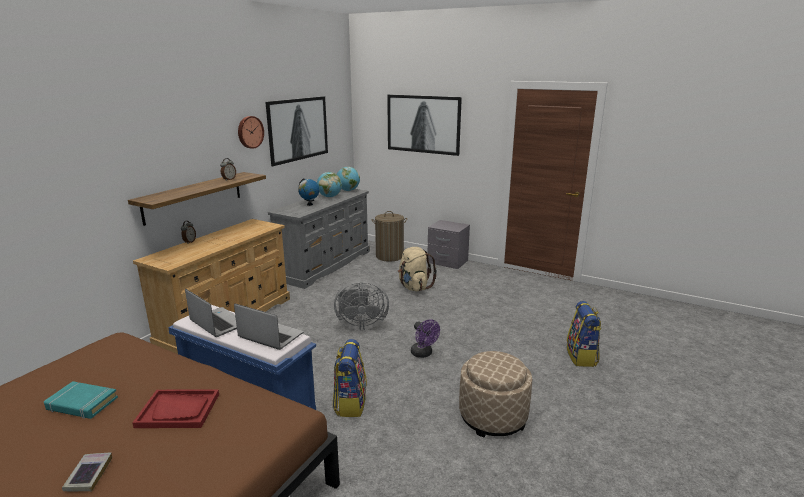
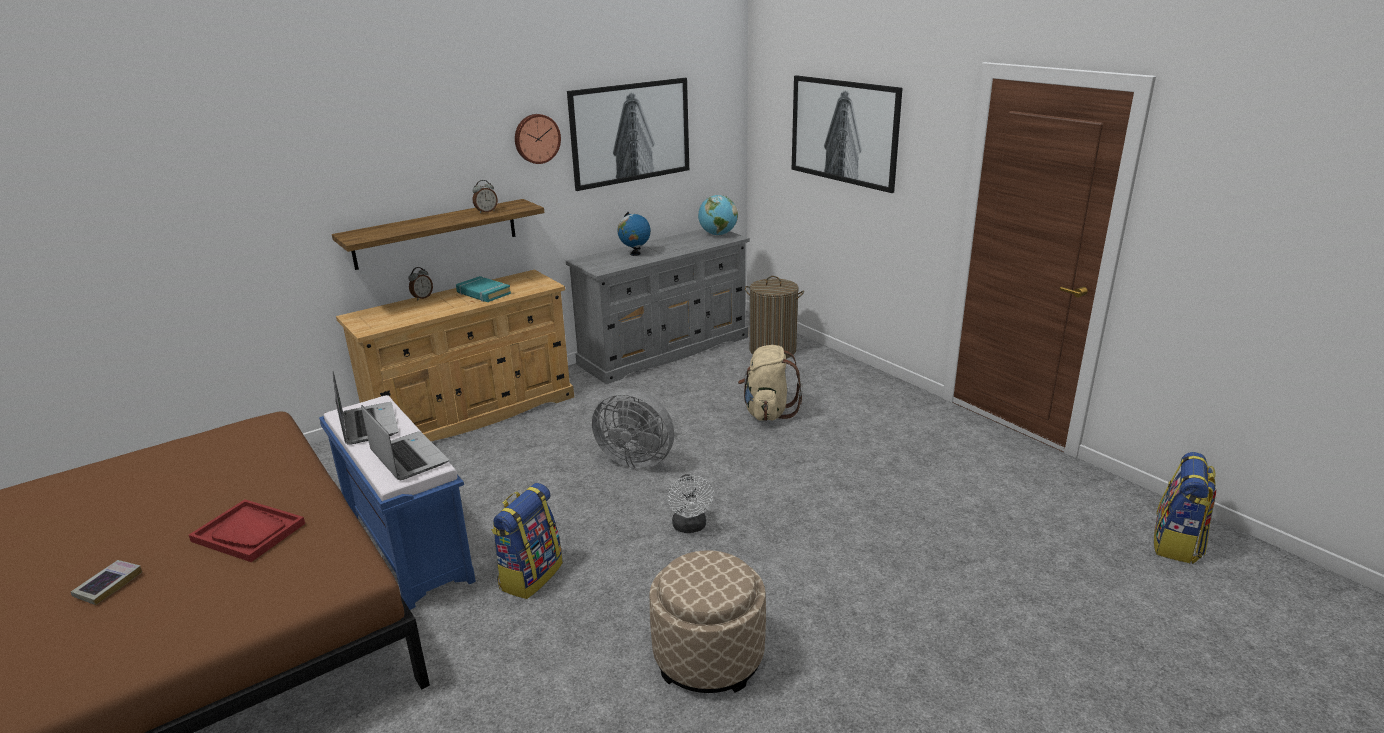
camera: 25 degrees right, 5 degrees up
(82, 404) = (171, 497): turquoise book -> turquoise book (483, 293)
(329, 197) = (678, 243): globe -> none
(423, 354) = (690, 527): purple fan -> white fan
(447, 262) = (859, 376): grey nightstand -> none
(582, 357) = (948, 599): backpack -> backpack (1177, 544)

